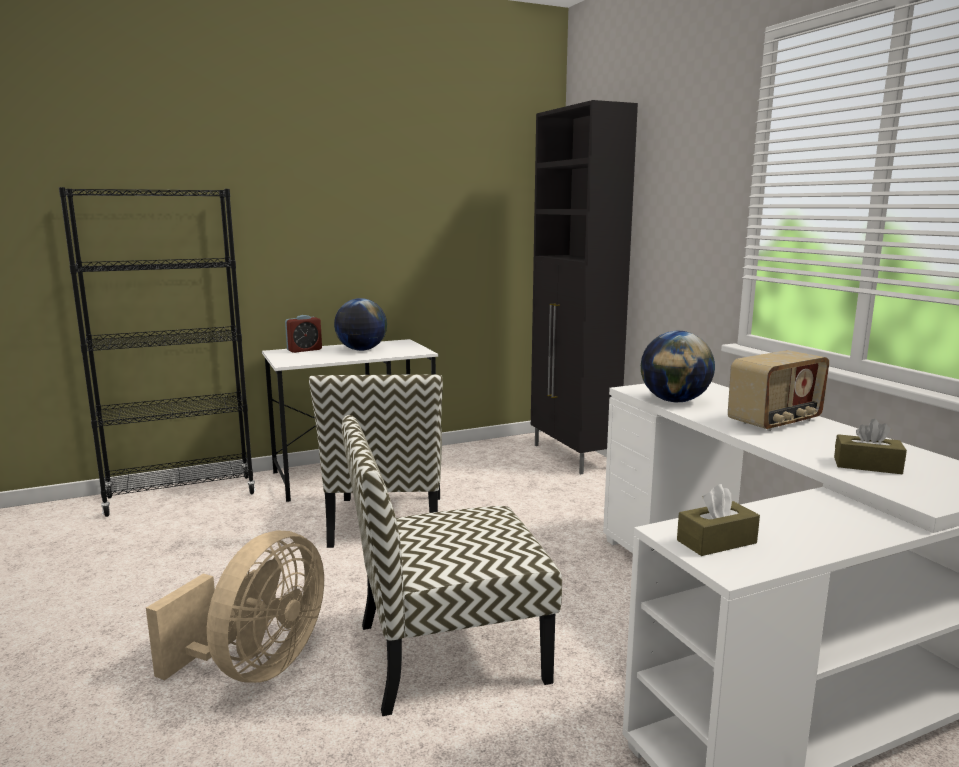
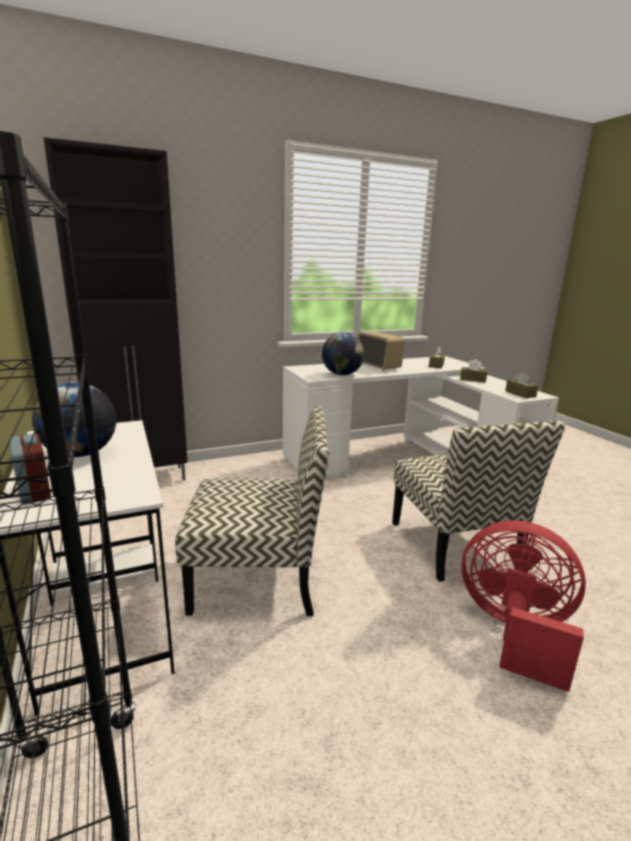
camera: 90 degrees left, 5 degrees up
(256, 667) = (514, 631): beige fan -> red fan
(821, 509) = (472, 379): none -> brown tissue box

